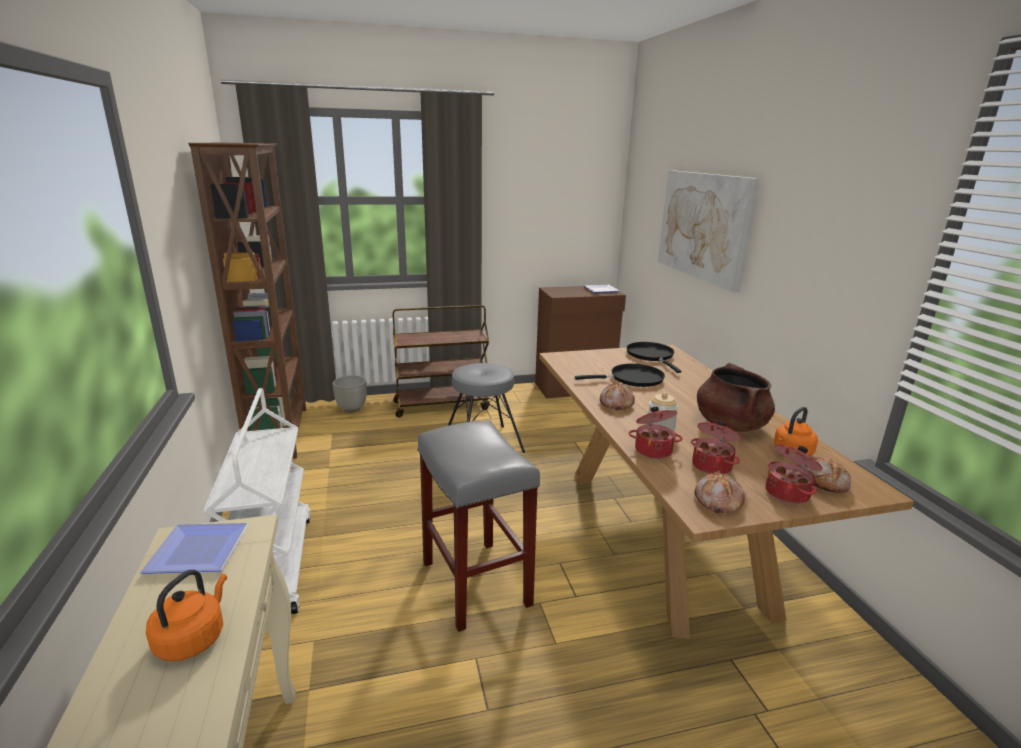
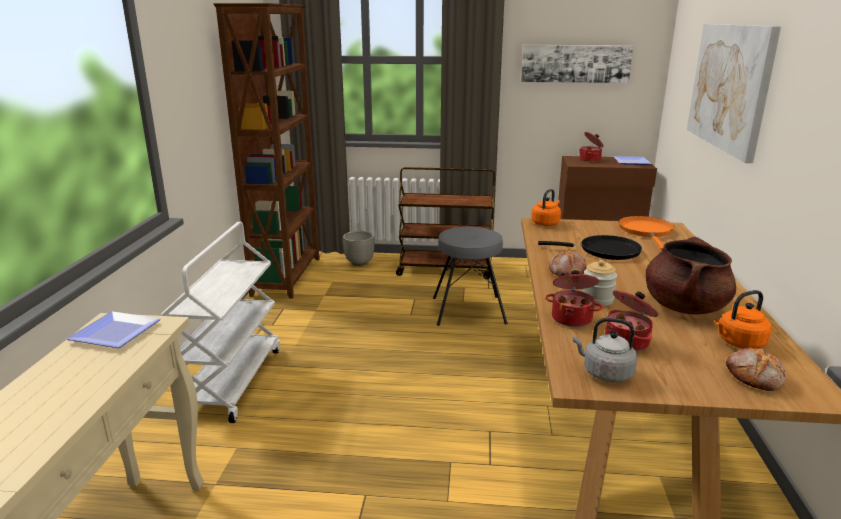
camera: 20 degrees right, 0 degrees up
(193, 638) = (72, 389): orange kettle -> orange kettle (546, 223)
(477, 584) = (398, 433): grey stool -> none
(546, 202) = (575, 63): none -> picture
(651, 356) = (646, 231): black frying pan -> orange frying pan
(717, 500) = (604, 373): bread -> grey kettle
(788, 493) = (698, 380): cooking pot -> cooking pot (590, 160)

